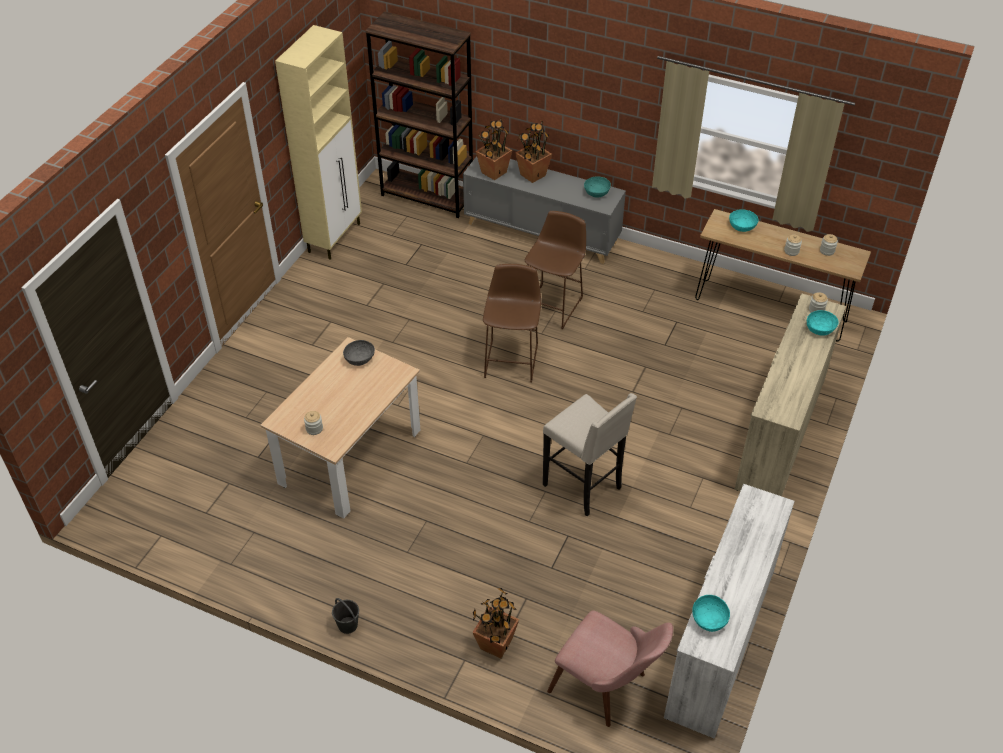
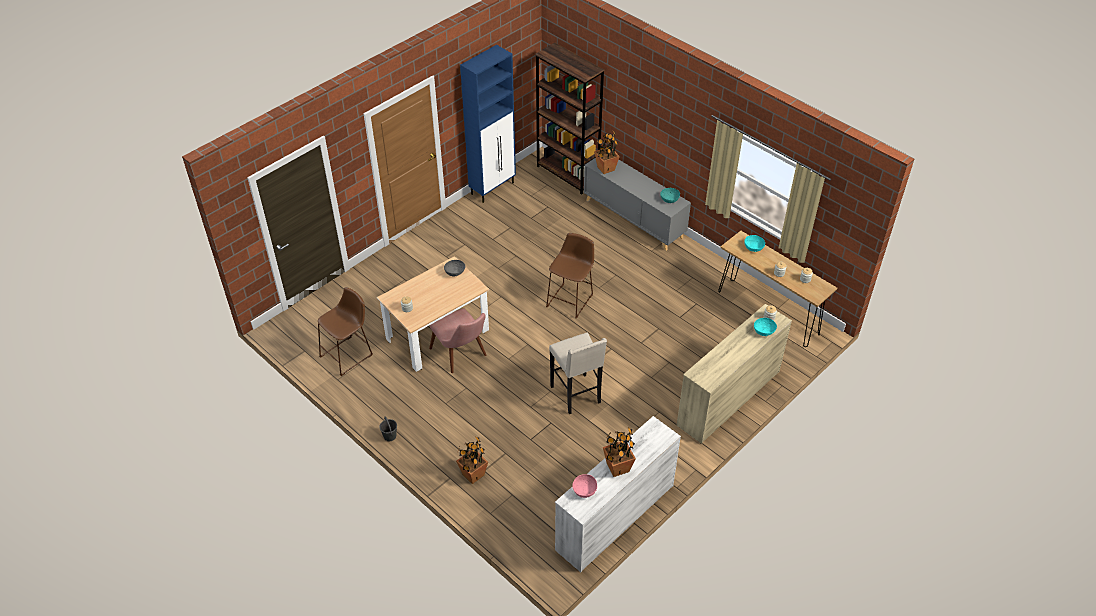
camera: 20 degrees right, 0 degrees up
(335, 237) = (493, 188): beige cabinet -> blue cabinet
(532, 175) = (631, 176): potted plant -> potted plant (617, 467)
(554, 304) = (617, 270): brown stool -> brown stool (348, 354)
(608, 688) = (529, 522): pink chair -> pink chair (462, 355)
(709, 619) = (584, 490): turquoise bowl -> pink bowl

